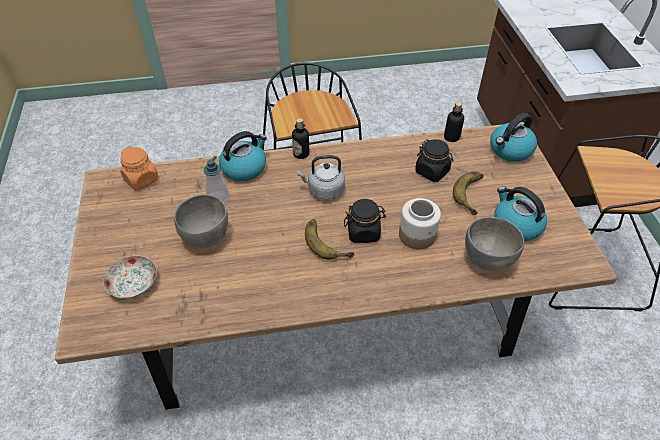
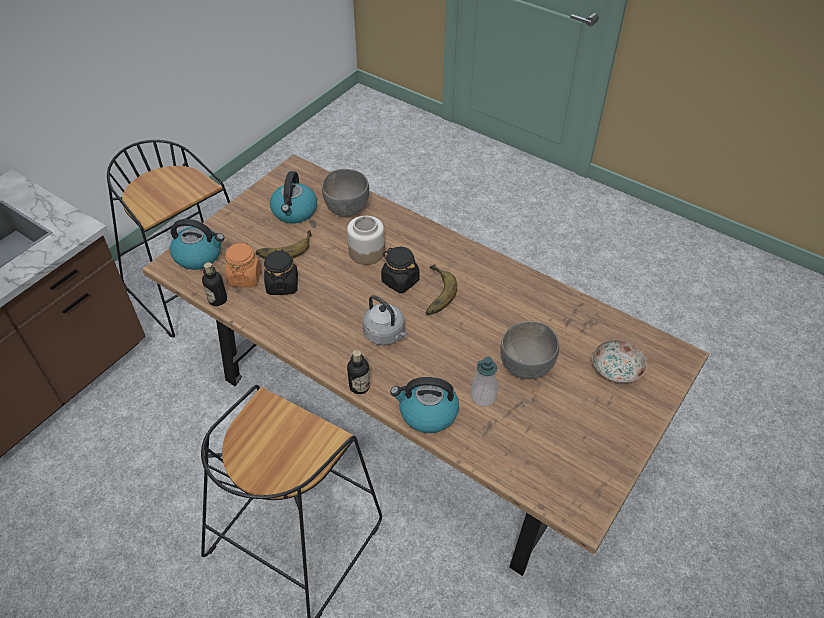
camera: 135 degrees left, 0 degrees up
(141, 179) = (540, 480): orange jar -> orange jar (245, 277)

